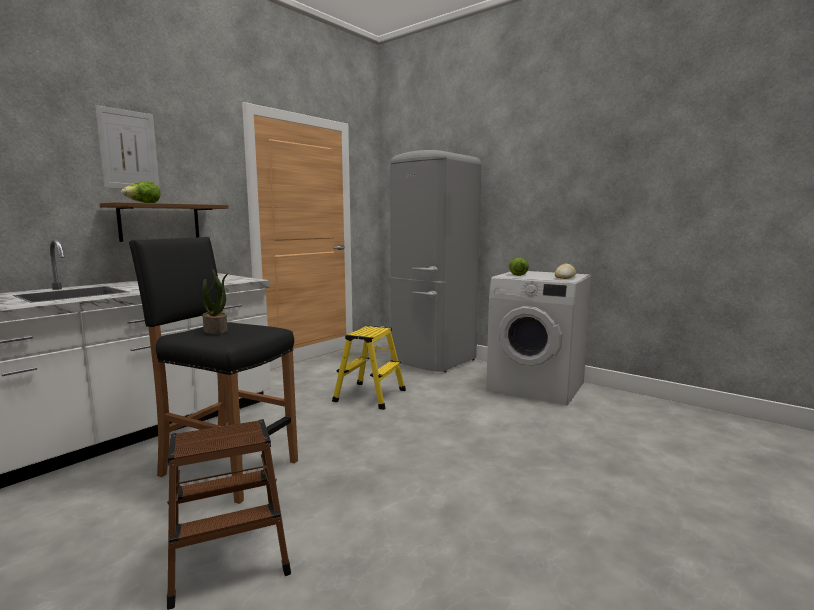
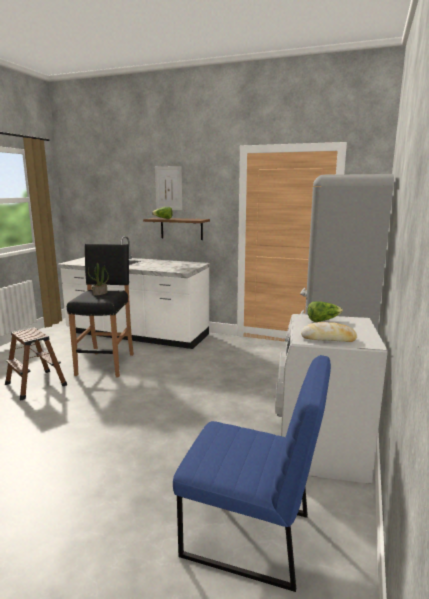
camera: 70 degrees right, 5 degrees up
(370, 395) = (226, 375): yellow step ladder -> none
(651, 429) = (251, 536): none -> blue chair

